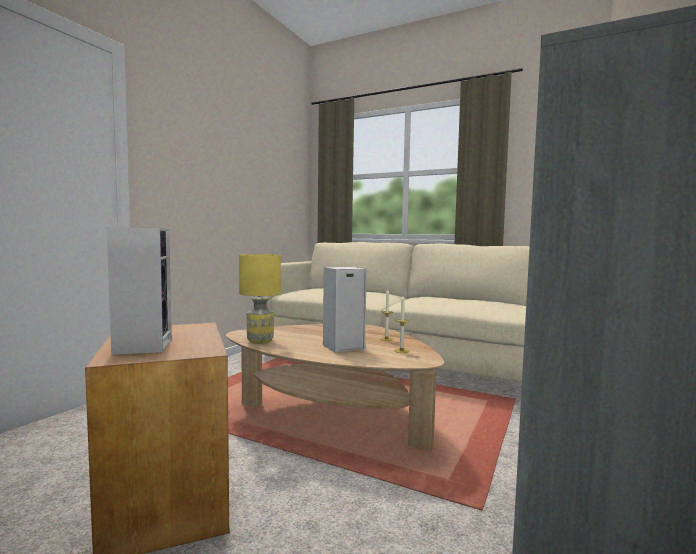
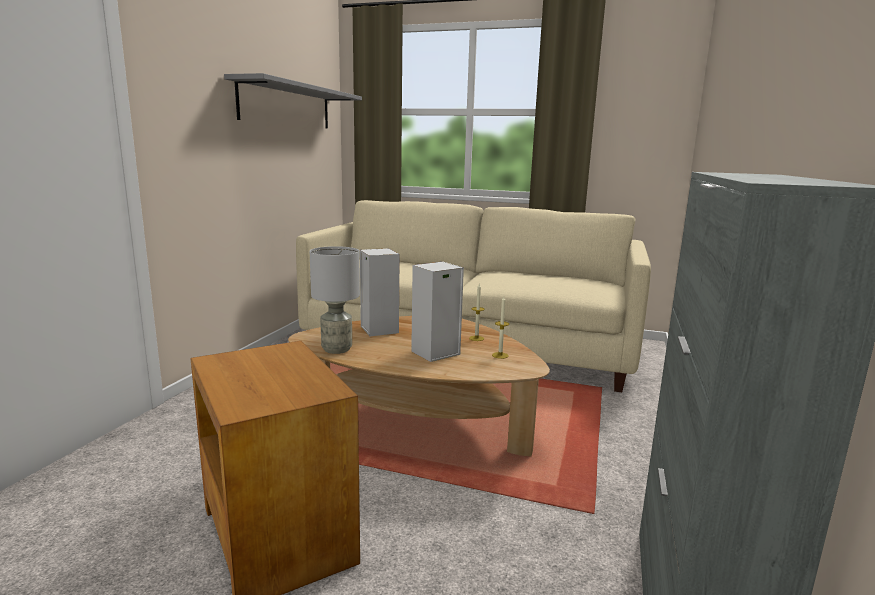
camera: 10 degrees left, 10 degrees up
(142, 346) = (253, 387): speaker -> speaker (378, 329)
(260, 341) = (337, 349): yellow table lamp -> grey table lamp
(262, 170) = (287, 106): none -> grey shelf

